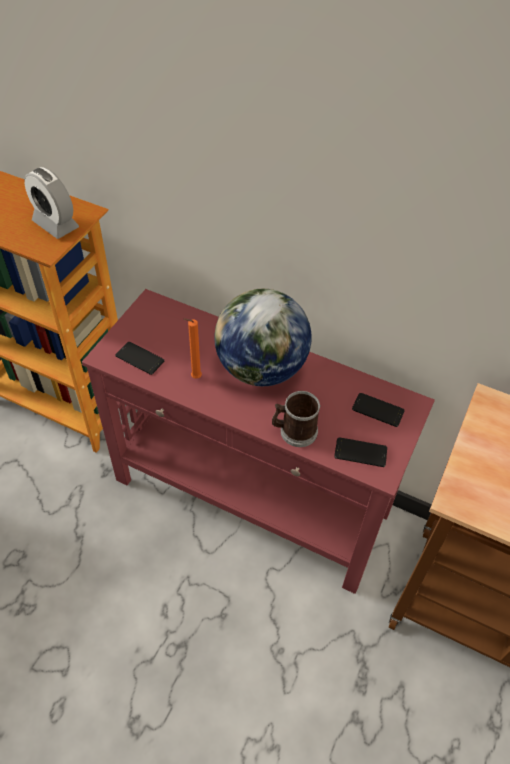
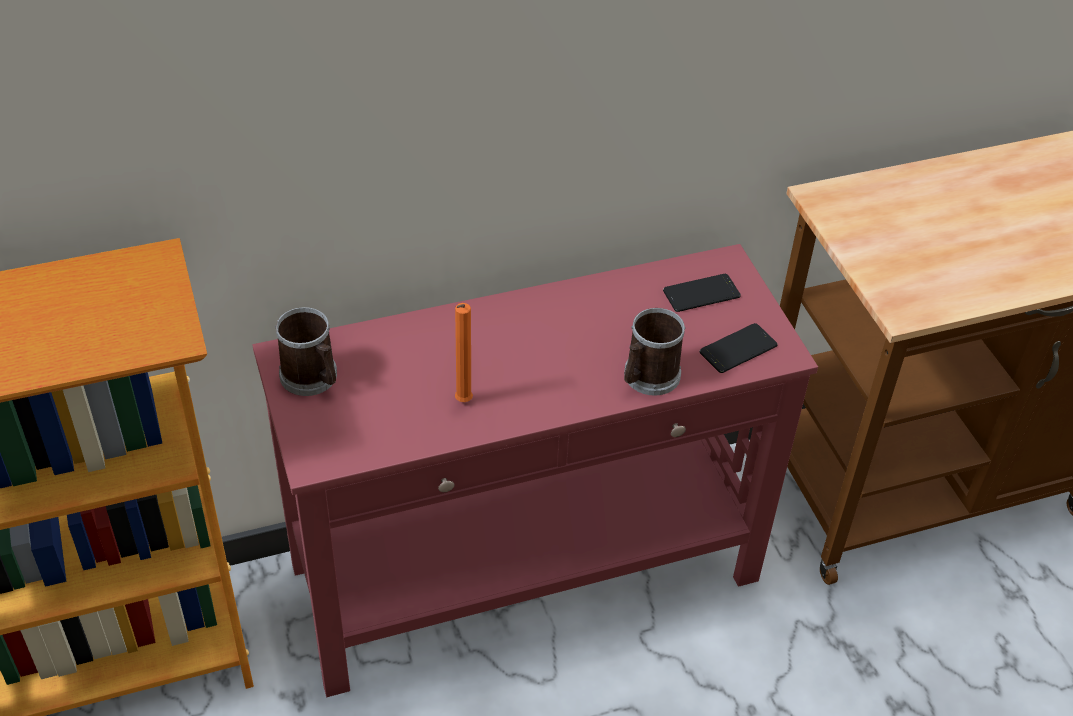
camera: 45 degrees left, 5 degrees down
(55, 224) = (135, 301): alarm clock -> none
(139, 358) = (364, 430): phone -> none
(149, 320) = (313, 378): none -> mug
(260, 369) = (526, 339): globe -> none

